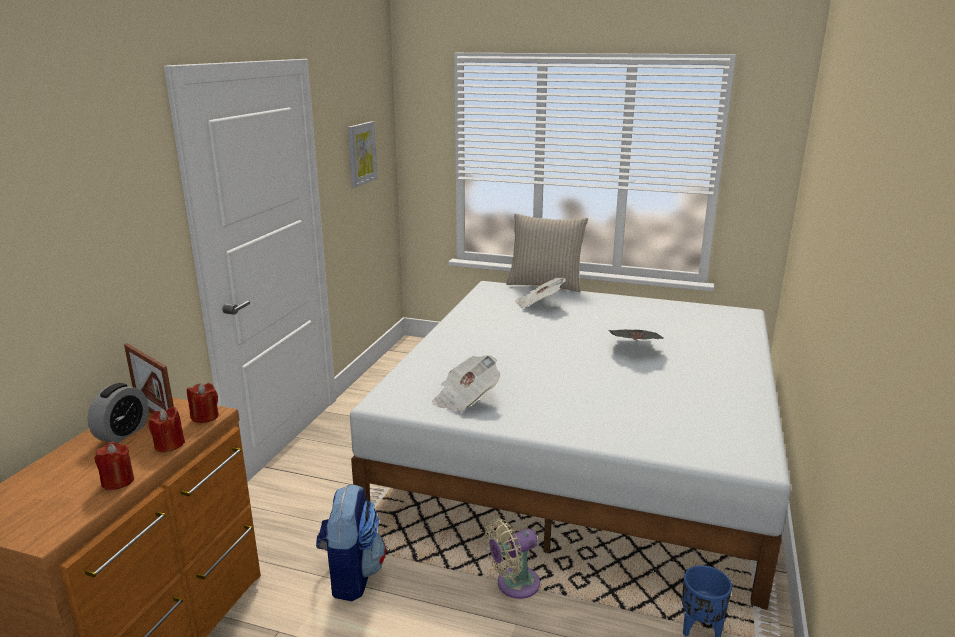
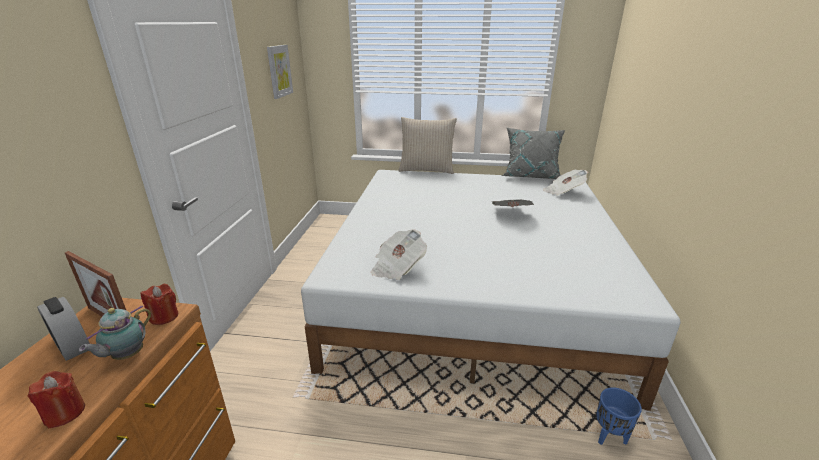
camera: 10 degrees left, 5 degrees up
(123, 433) = (73, 346): alarm clock -> alarm clock turned 120 degrees clockwise
(169, 445) = (126, 356): red candle -> teapot
(351, 575) = (317, 428): backpack -> none
(514, 584) = (454, 416): beige fan -> none
(538, 305) = (427, 185): newspaper -> newspaper (563, 192)
(687, 301) = (531, 175): none -> grey pillow

